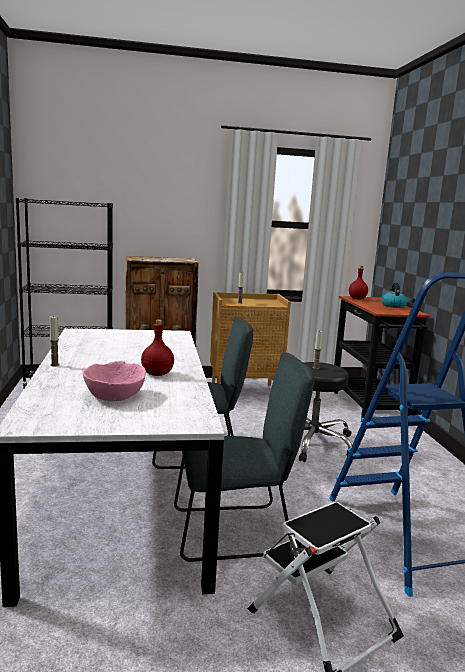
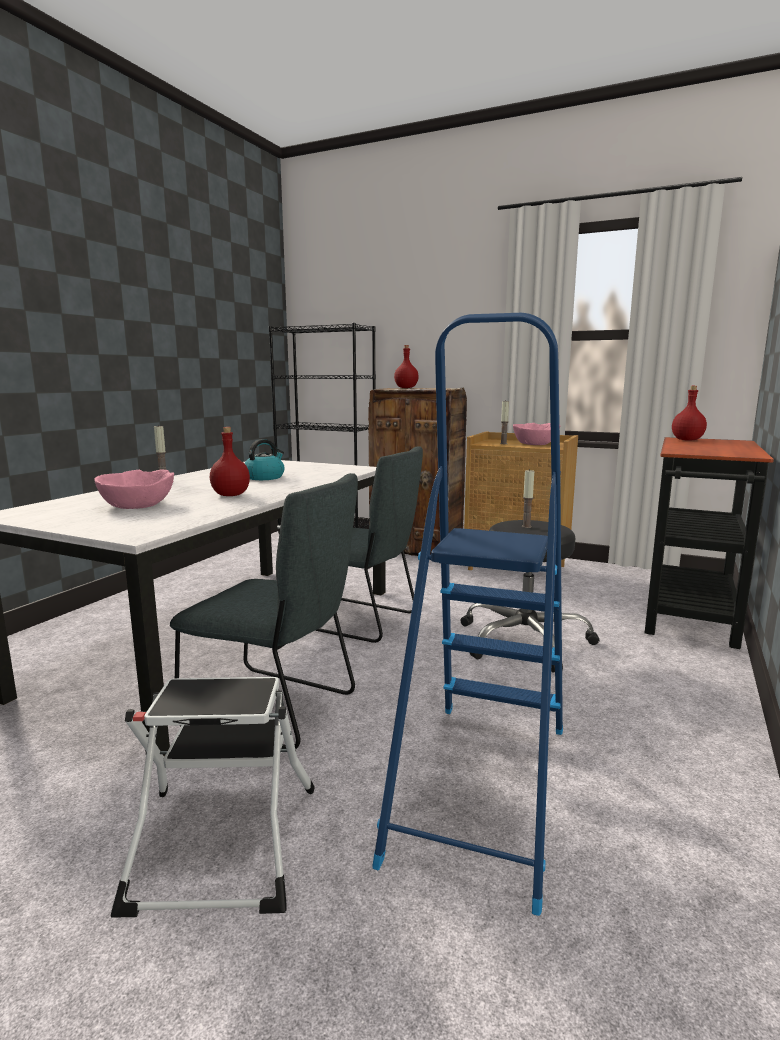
camera: 35 degrees right, 0 degrees up
(149, 258) = (405, 388): none -> red bottle
(259, 302) = (535, 444): none -> pink bowl
(393, 306) = (731, 447): kettle -> kettle (265, 477)

